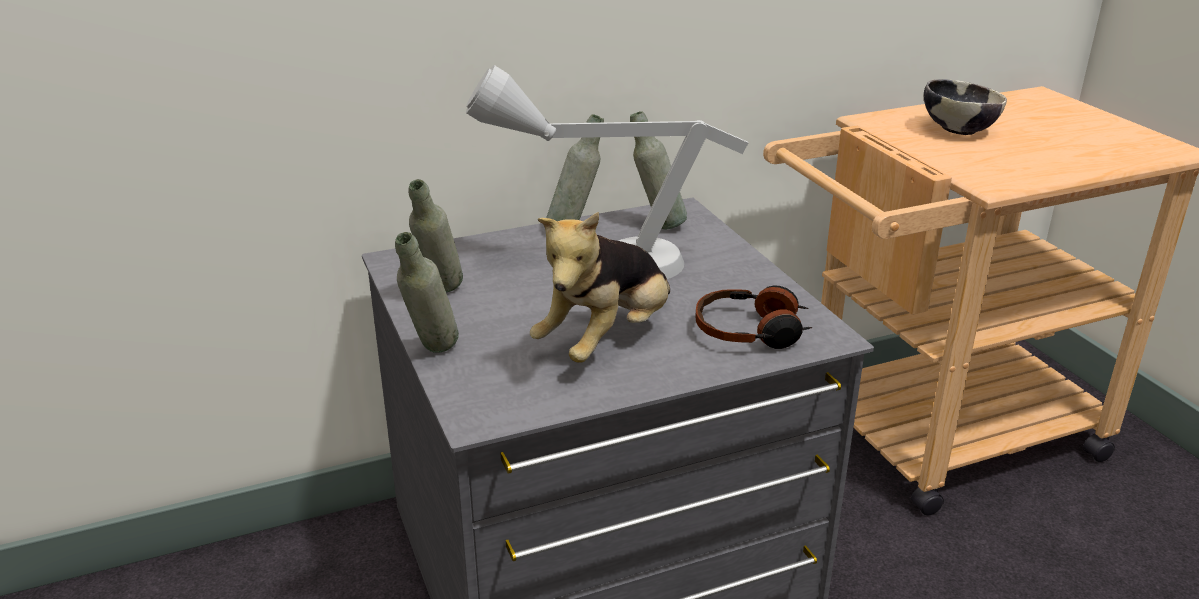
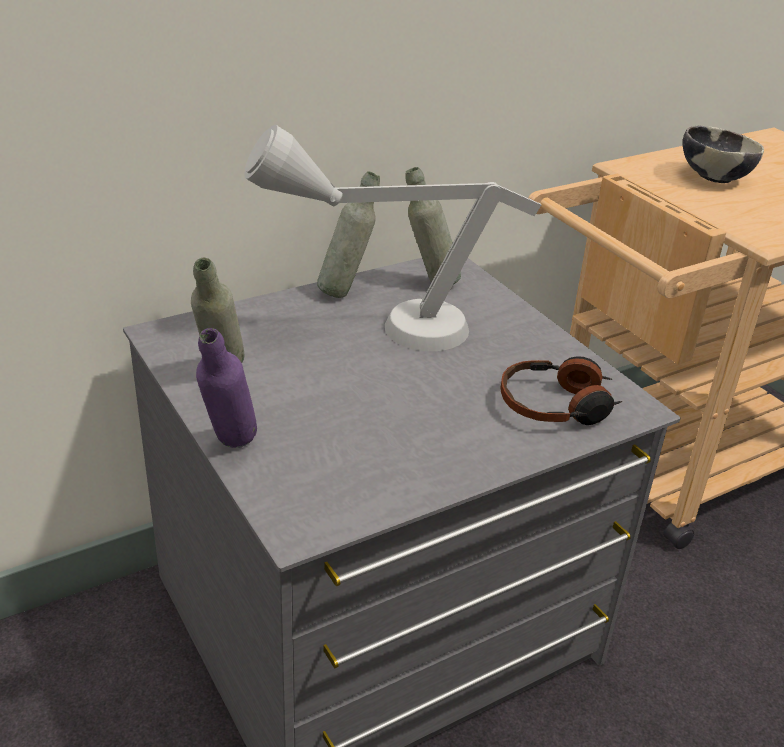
camera: 10 degrees left, 5 degrees up
(432, 355) = (230, 451): grey bottle -> purple bottle
(607, 340) = (412, 422): plush toy -> none

